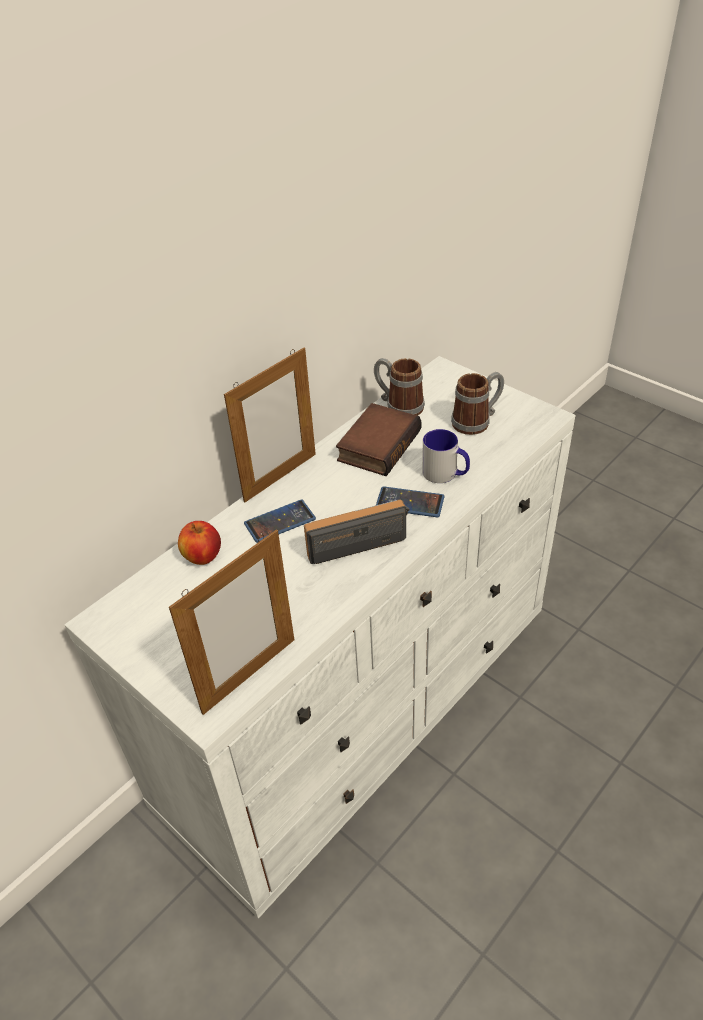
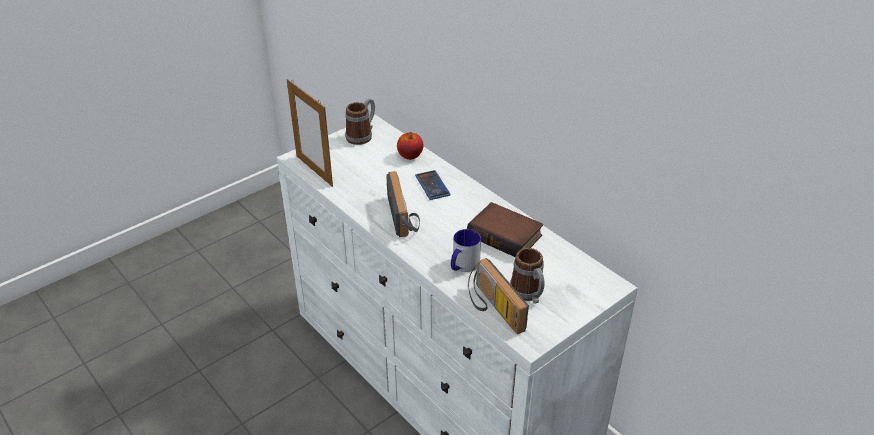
camera: 95 degrees right, 5 degrees down
(280, 477) = (478, 187): picture frame -> none
(398, 405) = (557, 252): mug -> mug (362, 135)
(409, 502) = (435, 244): phone -> none
(509, 445) = (492, 308): none -> radio

